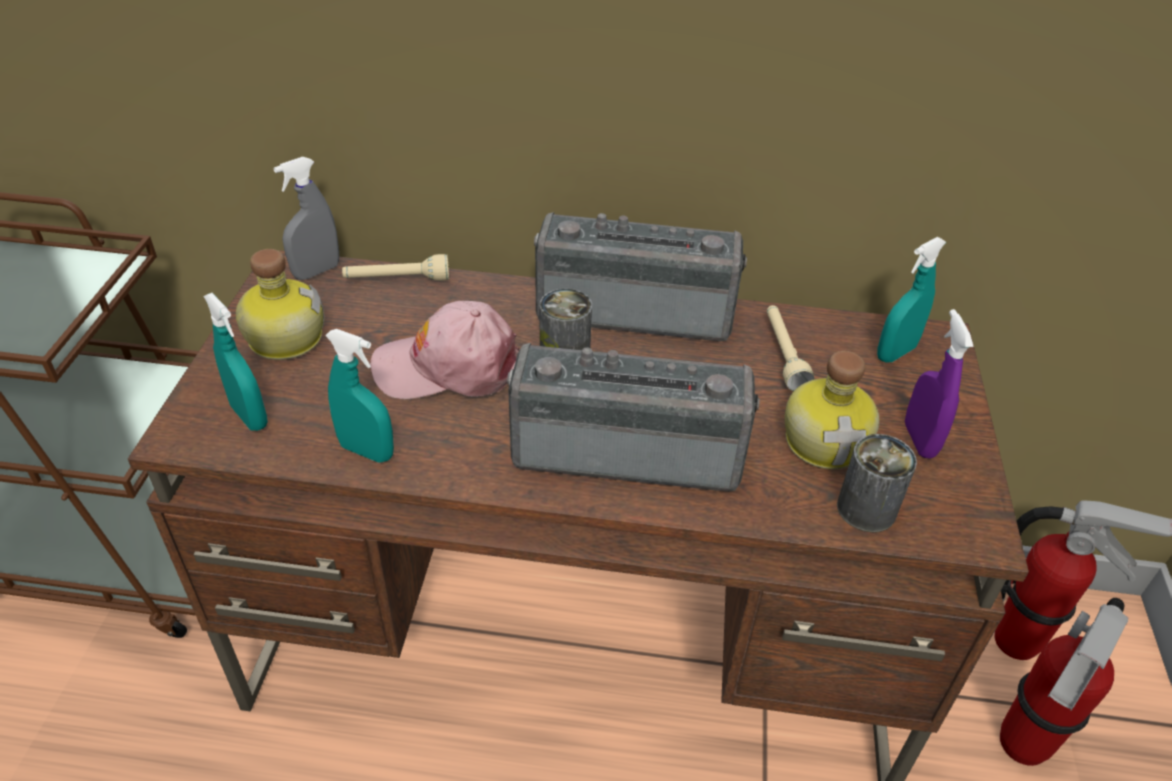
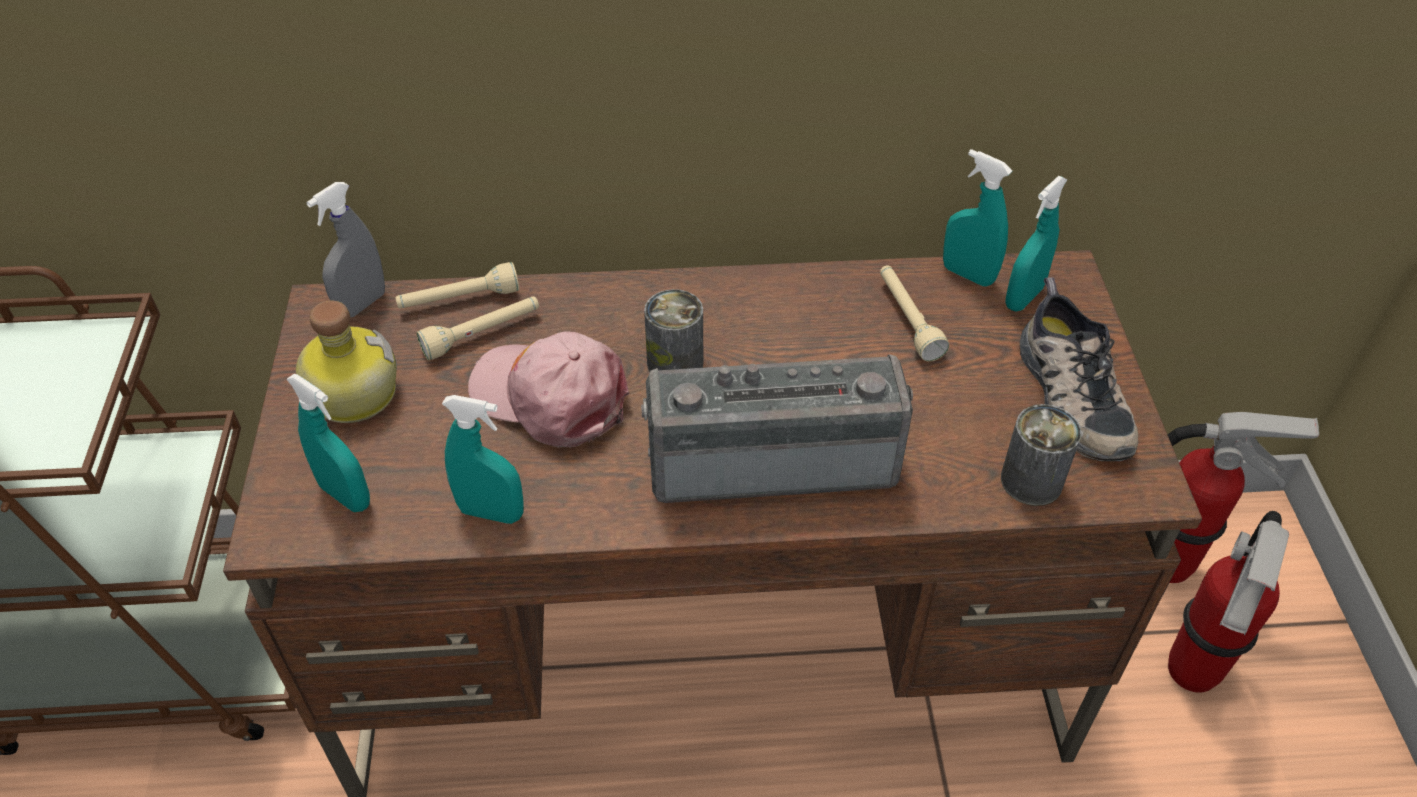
camera: 10 degrees left, 5 degrees up
(407, 309) = (482, 334): none -> beige flashlight
(448, 366) = (550, 396): pink cap -> pink cap turned 45 degrees clockwise
(636, 309) = (736, 291): radio -> none
(826, 441) = (974, 412): bottle -> none
(848, 326) = (968, 274): none -> turquoise spray bottle
(919, 440) = (1068, 394): purple spray bottle -> shoe

